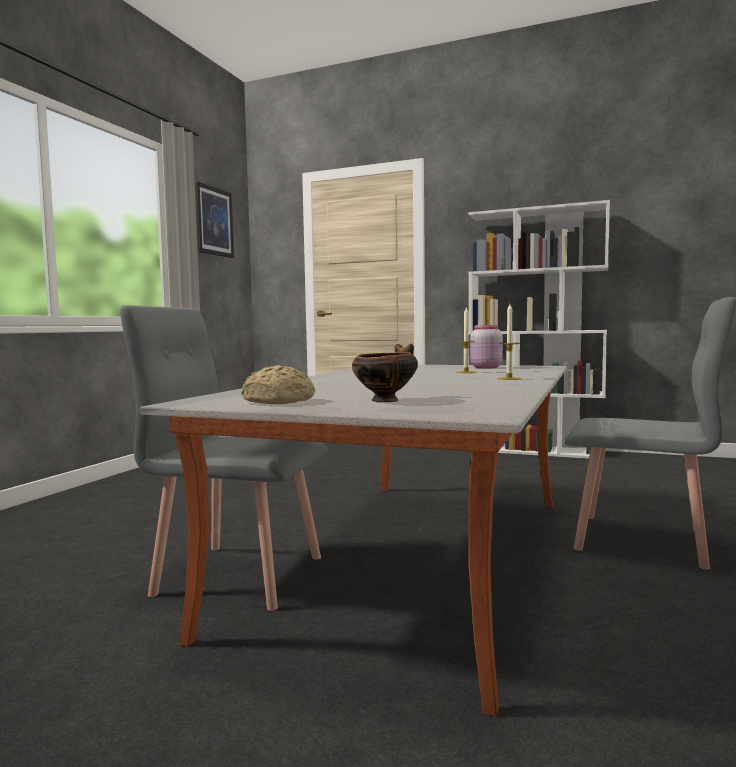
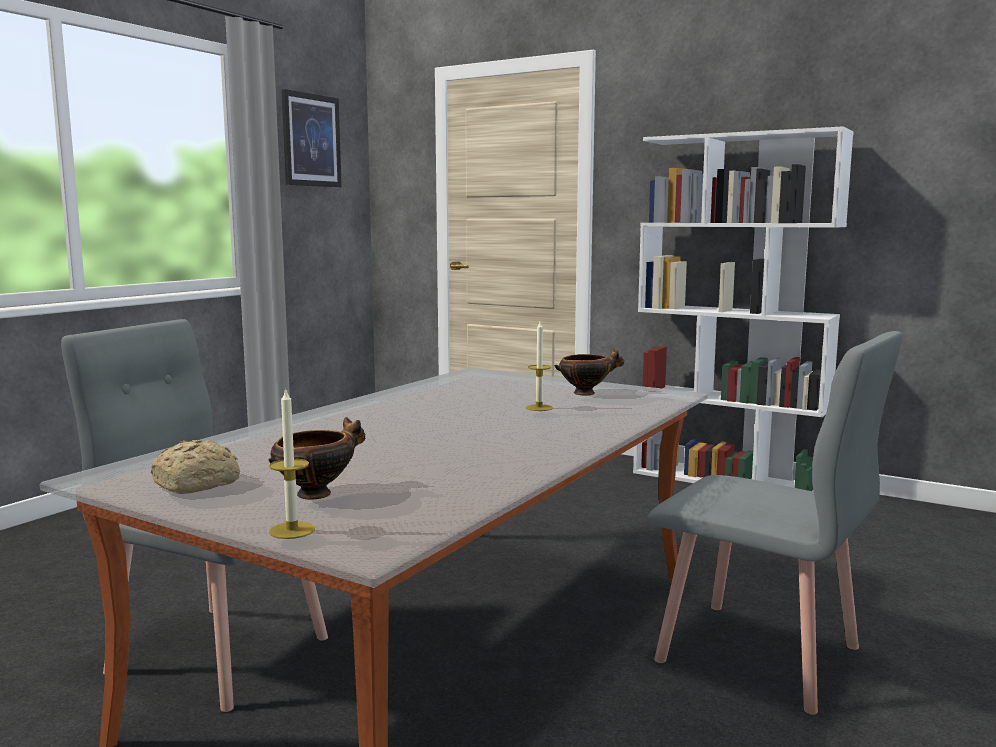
camera: 10 degrees right, 5 degrees up
(485, 367) = (586, 393): pink jar -> bowl
(509, 379) = (560, 436): candle -> candle (292, 530)

